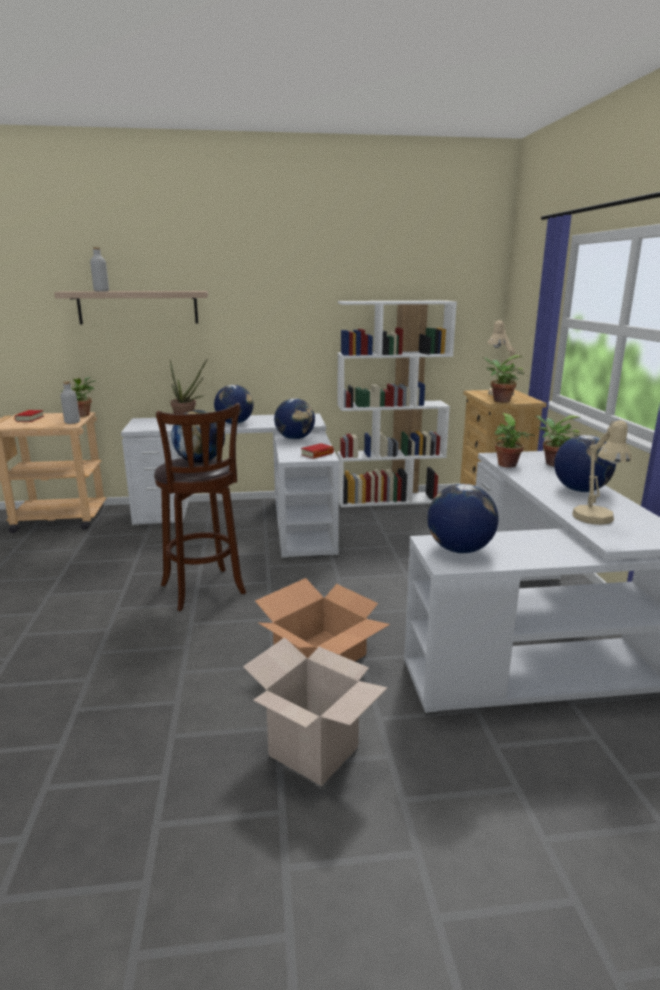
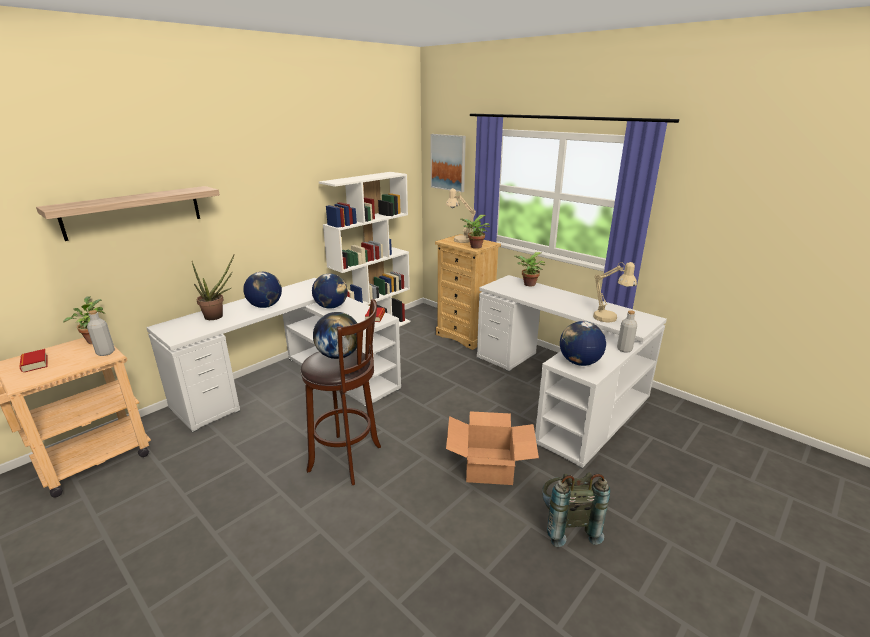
camera: 40 degrees left, 5 degrees up
(101, 291) = (99, 202): grey bottle -> grey bottle (624, 349)
(314, 751) = (566, 525): cardboard box -> grey backpack
(508, 465) = (511, 293): potted plant -> none
(526, 291) = (448, 162): none -> picture
(580, 490) = (570, 300): globe -> none

